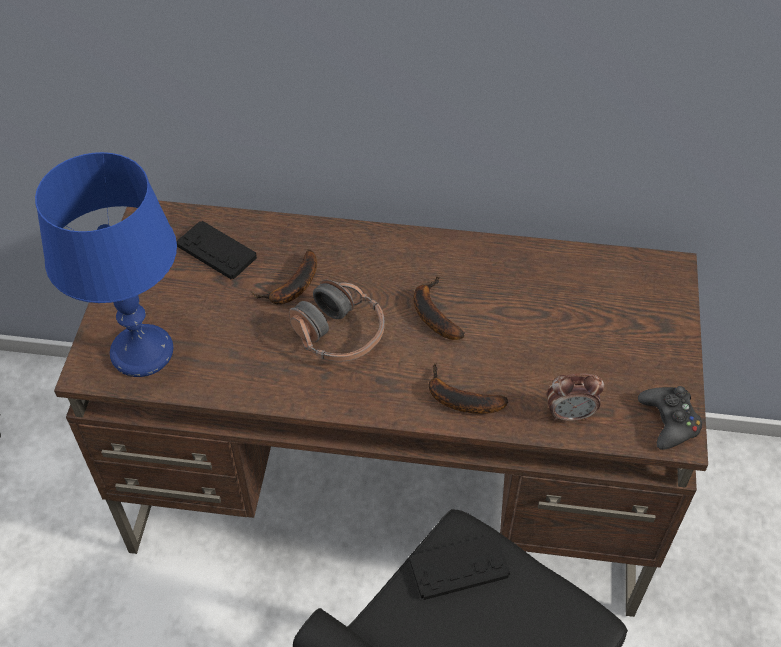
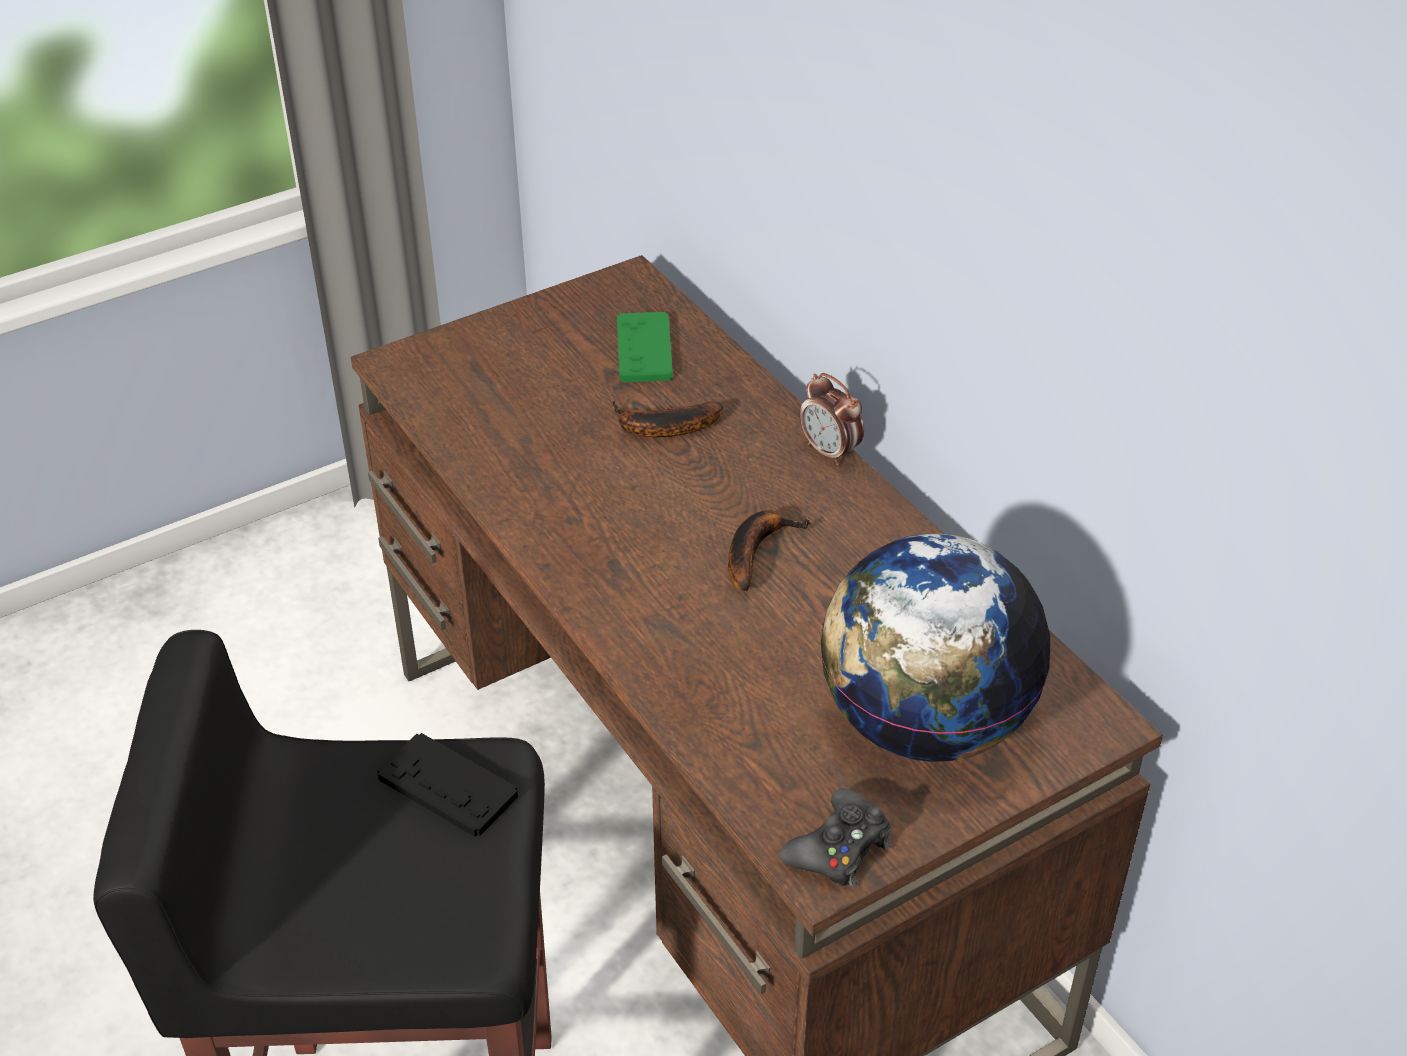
camera: 50 degrees right, 10 degrees down
(142, 353) = (455, 381): blue table lamp -> none
(216, 251) = (644, 349): black game controller -> green game controller
(339, 334) = (639, 497): headphones -> none
(458, 399) = (657, 640): banana -> none
(570, 414) = (744, 748): alarm clock -> alarm clock (830, 452)
(615, 332) = (924, 723): none -> globe

